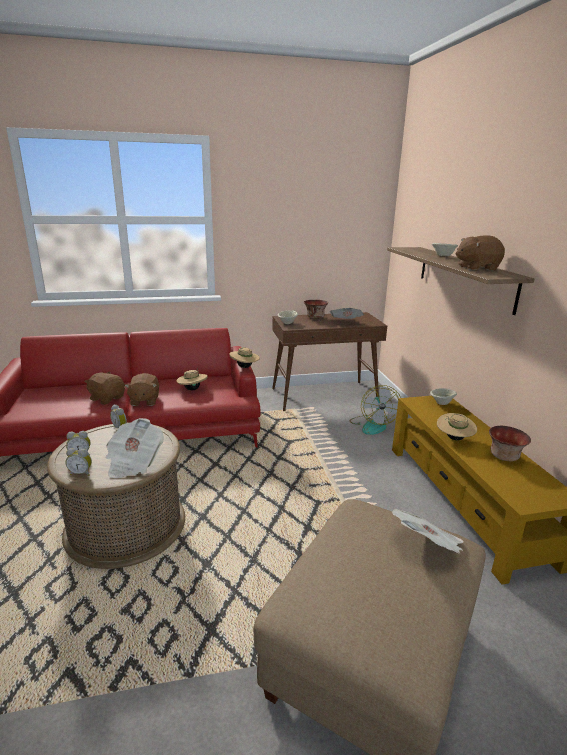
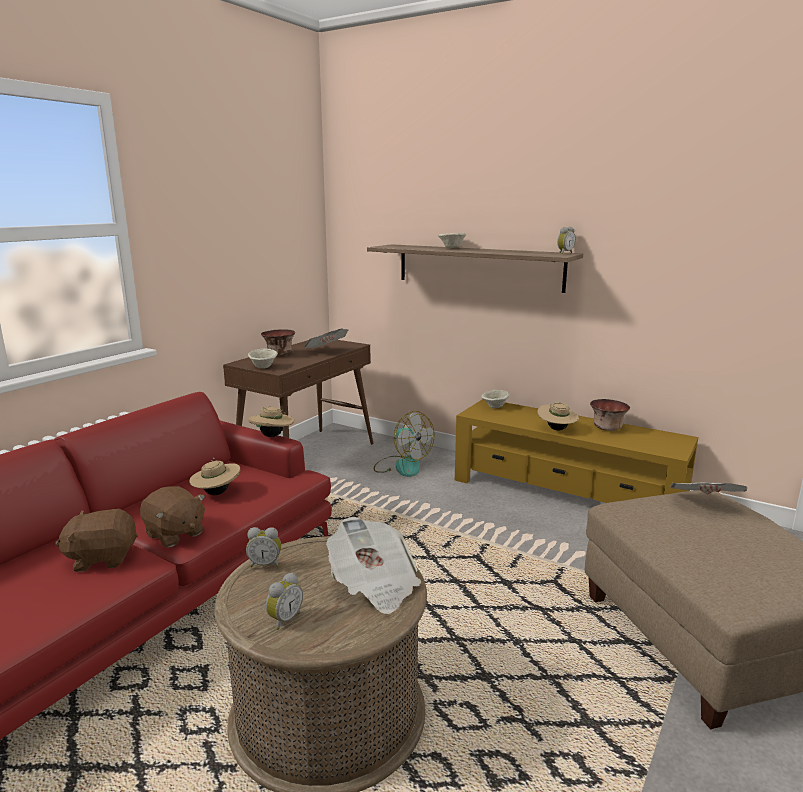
camera: 45 degrees left, 5 degrees down
(81, 473) = (340, 633): alarm clock -> alarm clock (564, 253)
(476, 268) = (520, 252): brown plush toy -> none

